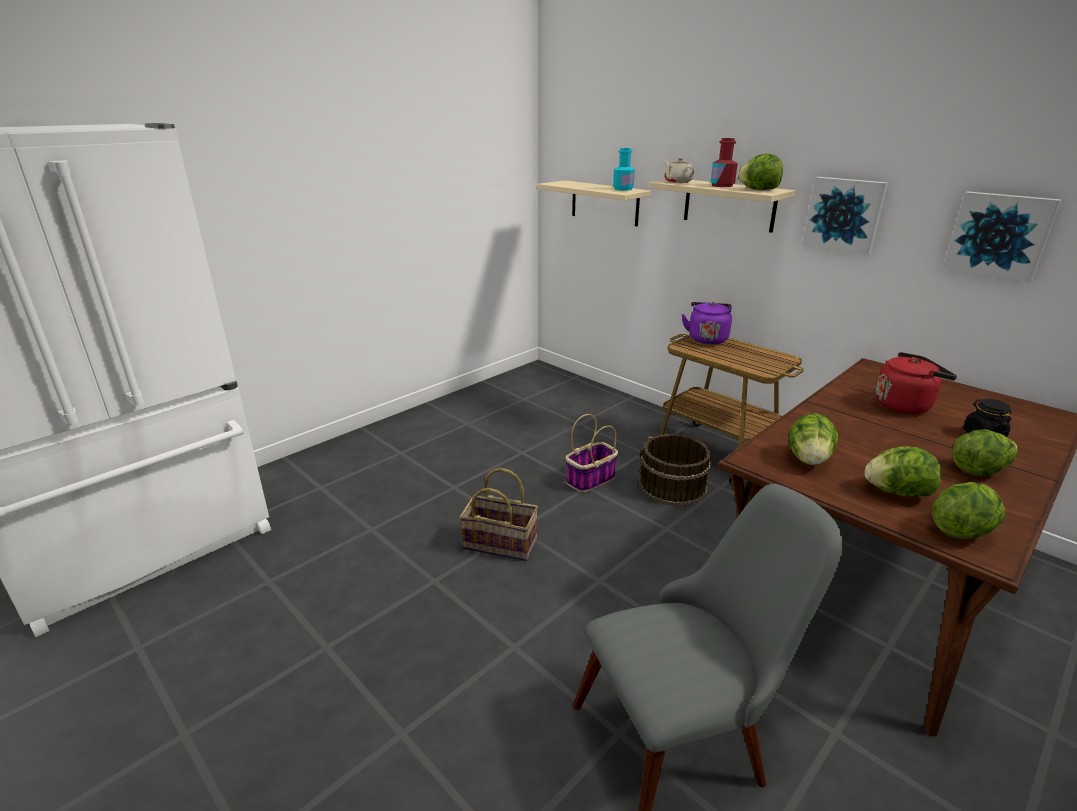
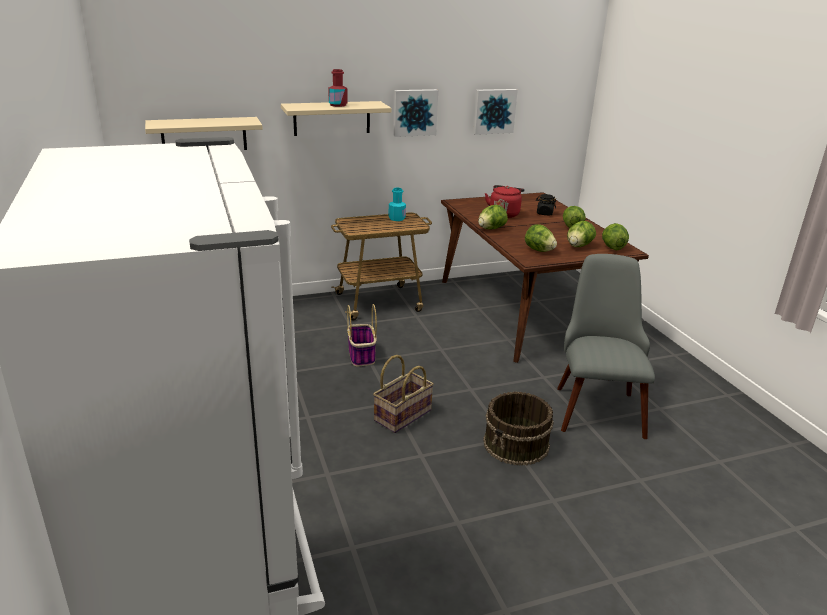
camera: 65 degrees left, 0 degrees up
(623, 189) = (236, 119): turquoise bottle -> turquoise bottle (396, 218)
(672, 486) = (400, 330): brown bucket -> brown bucket (516, 444)
(677, 182) = (301, 107): beige teapot -> none
(707, 338) = (352, 221): purple kettle -> none
(758, 190) = (368, 104): lettuce -> lettuce (491, 229)

